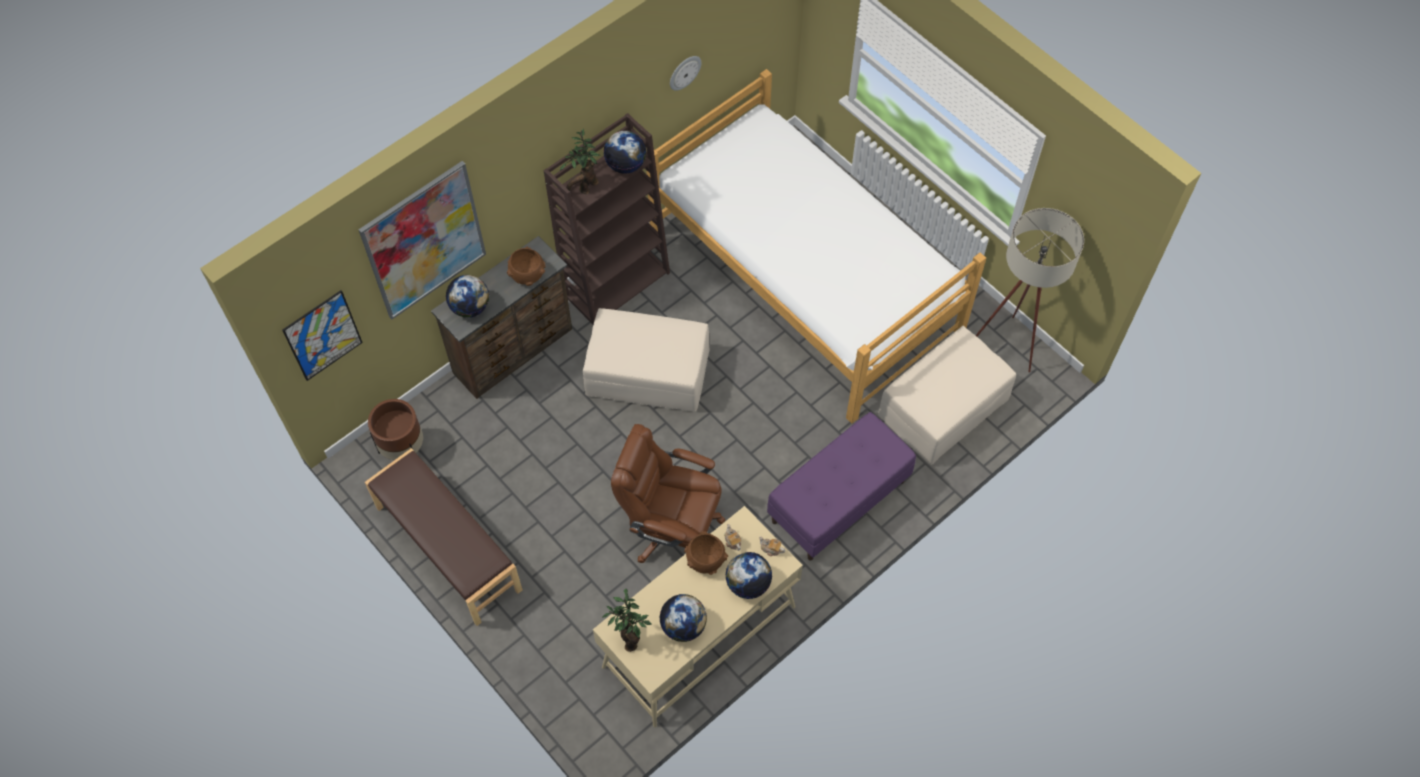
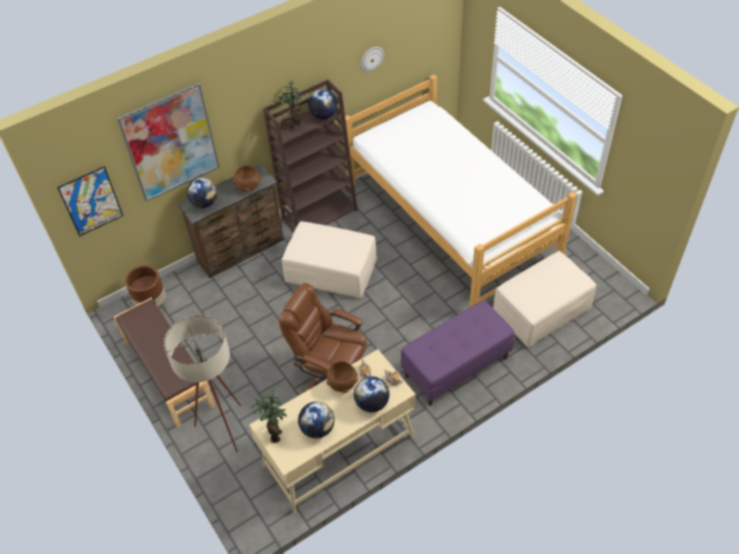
camera: 10 degrees right, 10 degrees down
(1008, 351) = (593, 277): beige floor lamp -> beige floor lamp (226, 433)

